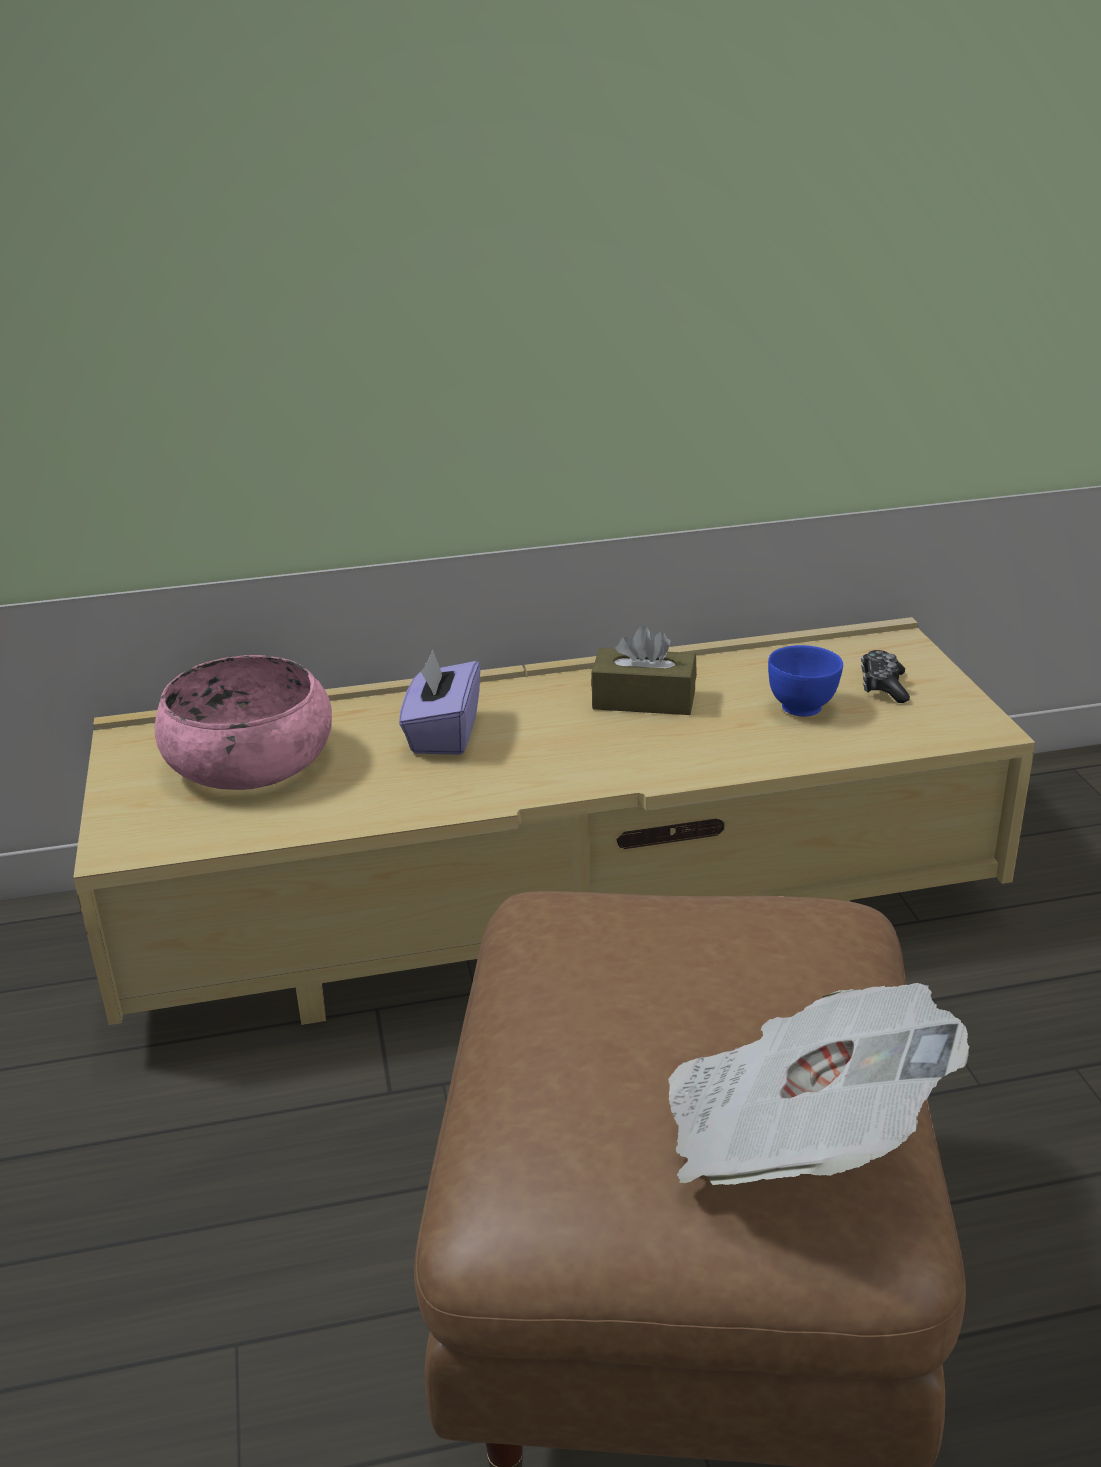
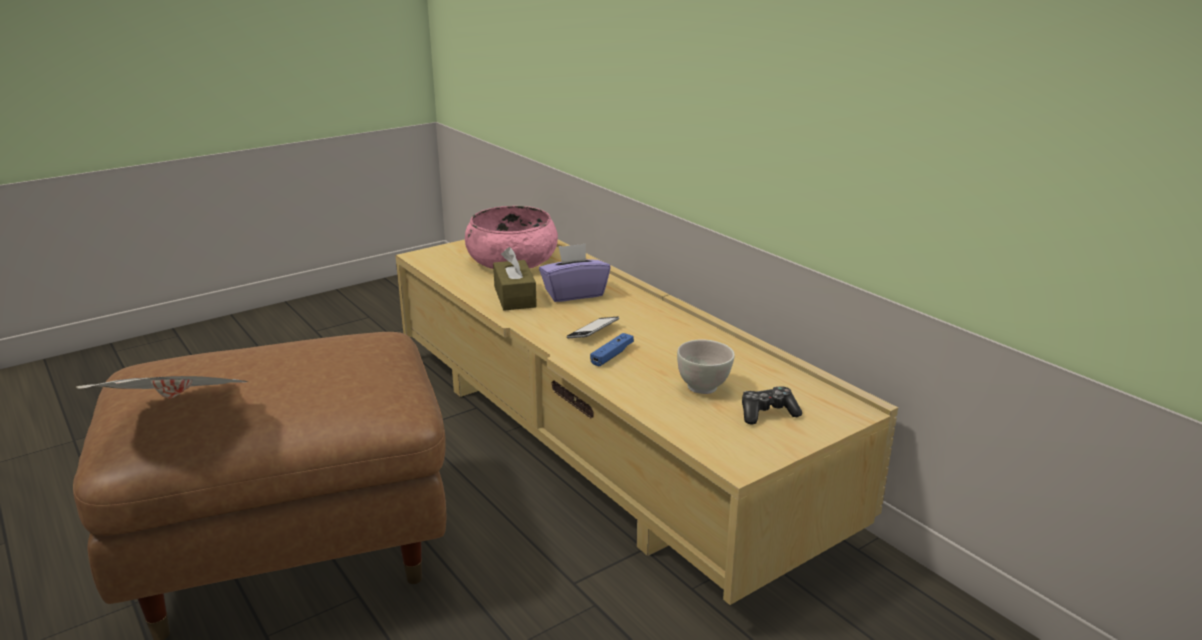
camera: 65 degrees right, 5 degrees down
(591, 746) = (593, 332): none -> phone
(644, 700) = (664, 336): brown tissue box -> brown tissue box (515, 297)
(674, 747) = (612, 355): none -> blue game controller
(802, 707) = (703, 387): blue bowl -> white bowl

